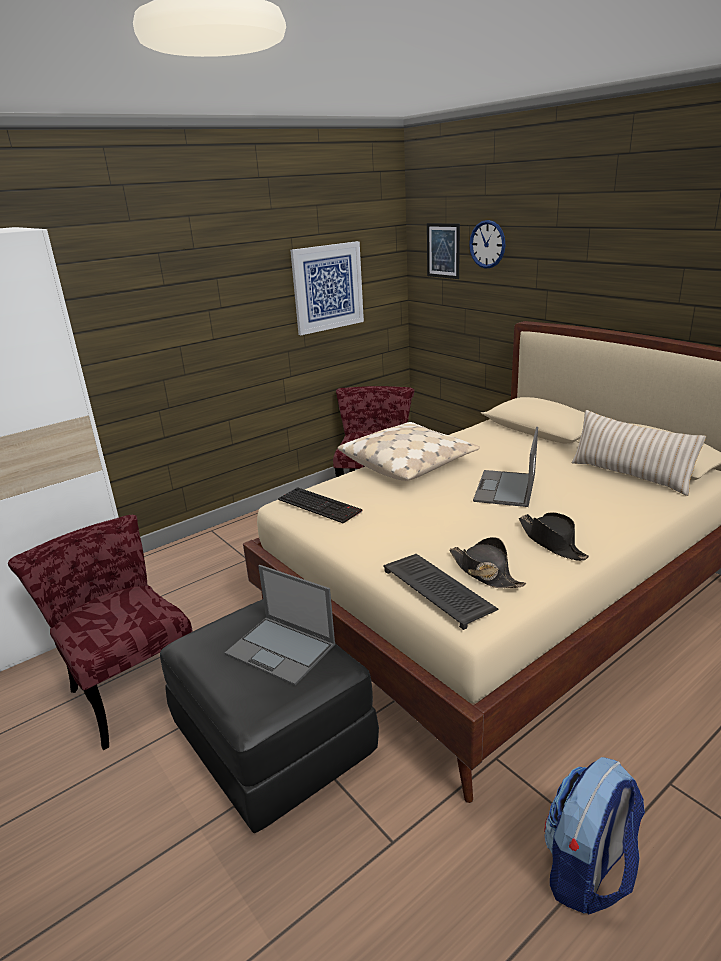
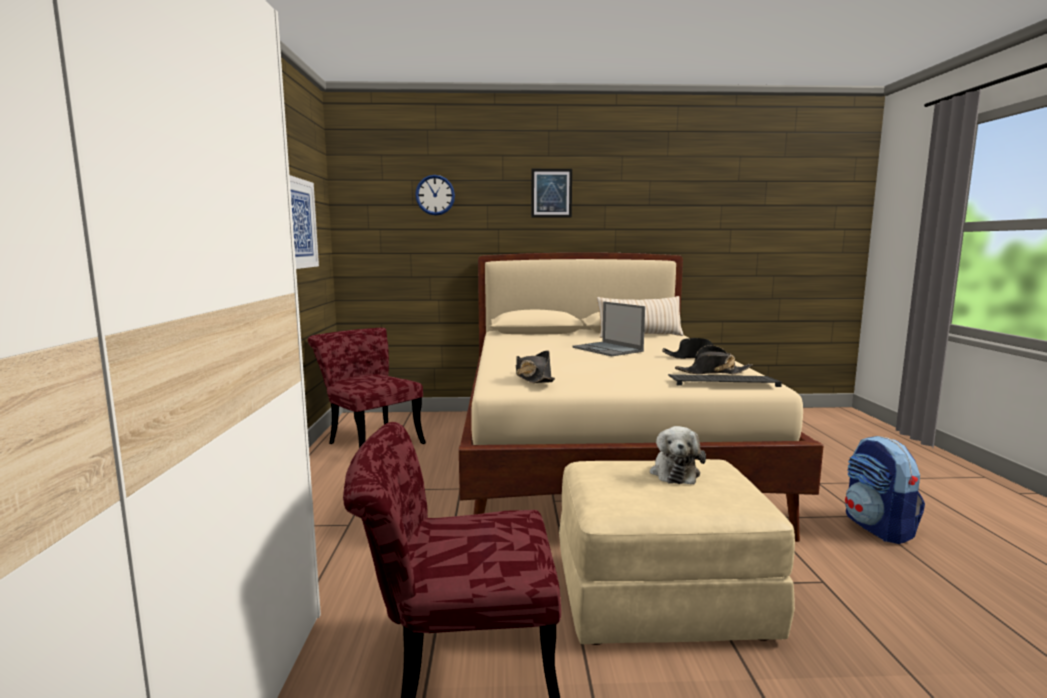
camera: 55 degrees left, 15 degrees down
(274, 739) = (662, 597): black ottoman -> beige ottoman
(282, 650) = (674, 472): laptop -> plush toy
(321, 505) = (533, 378): keyboard -> black hat
(408, 463) = (513, 354): beige pillow -> none
(443, 250) = (382, 202): picture -> picture (551, 193)

